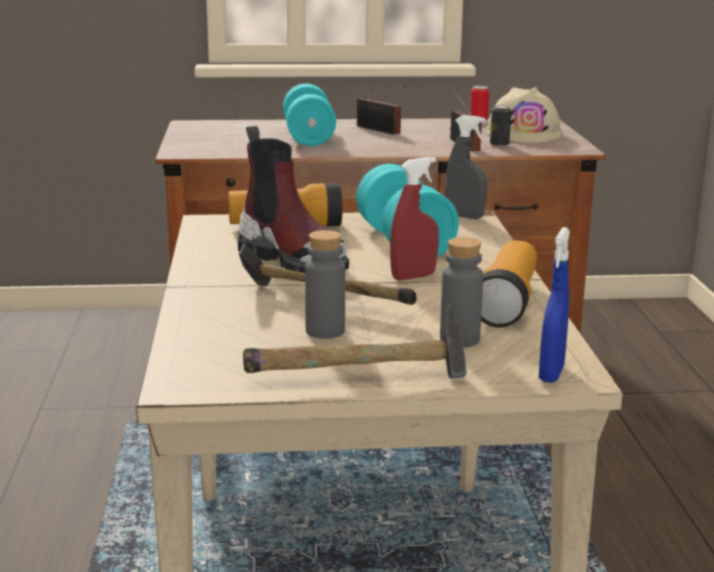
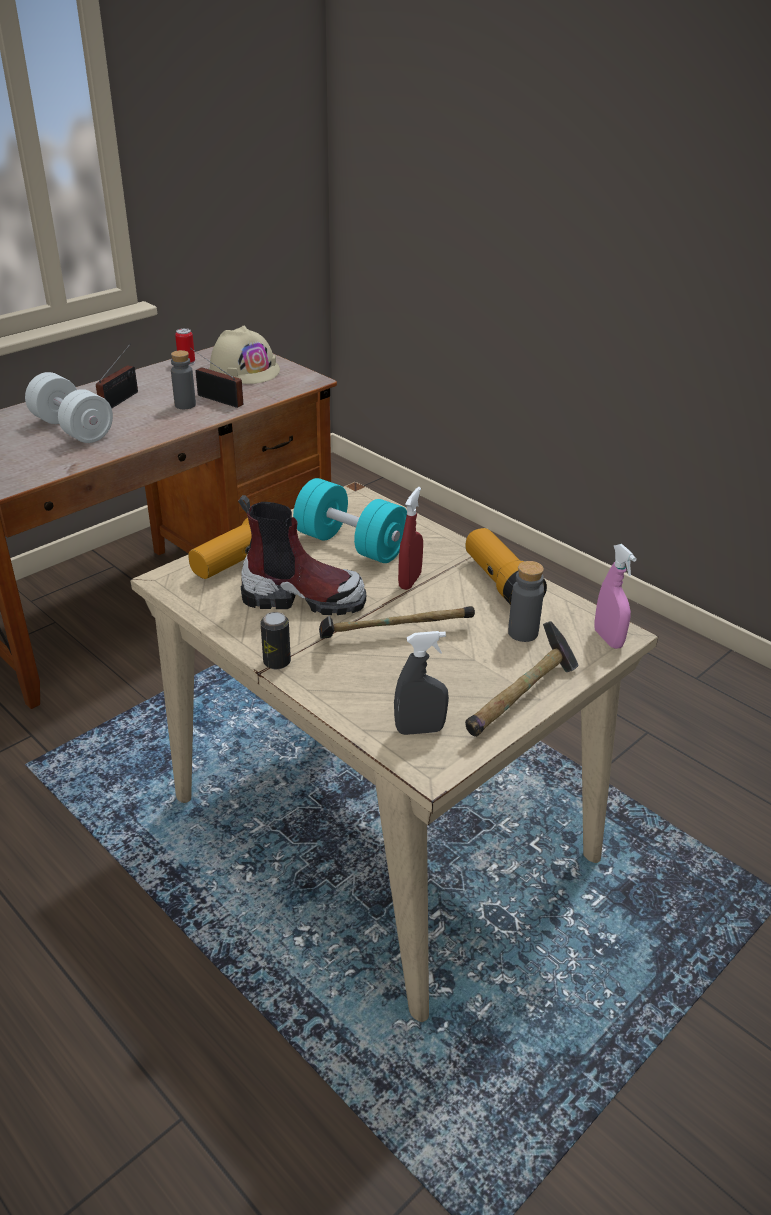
camera: 40 degrees left, 15 degrees up
(308, 137) = (72, 429): turquoise dumbbell -> white dumbbell
(325, 331) = (437, 665): grey bottle -> grey bottle (185, 405)
(380, 130) = (121, 399): radio -> radio turned 75 degrees counterclockwise
(464, 216) = (348, 496): grey spray bottle -> grey spray bottle (419, 730)
(499, 144) = (246, 391): can -> can (277, 662)
(551, 373) = (608, 639): blue spray bottle -> pink spray bottle

